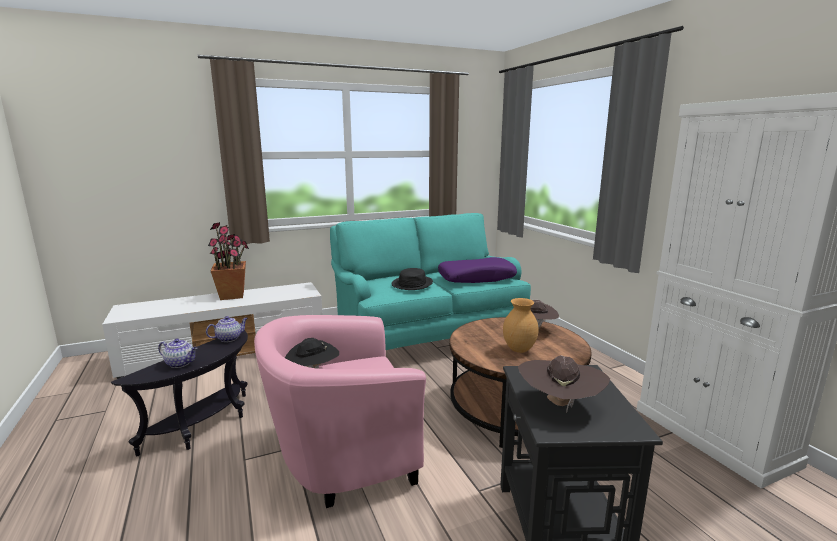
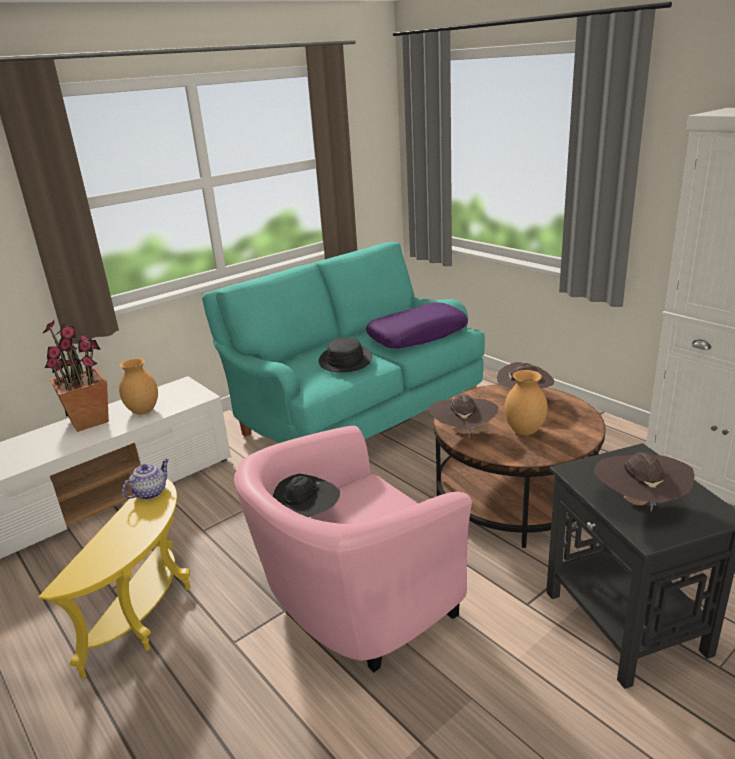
camera: 15 degrees left, 10 degrees up
(181, 363) = (116, 546): teapot -> none
(205, 426) = (148, 613): black side table -> yellow side table
(268, 296) = (144, 411): none -> brown vase
(469, 342) = (463, 433): none -> brown hat

